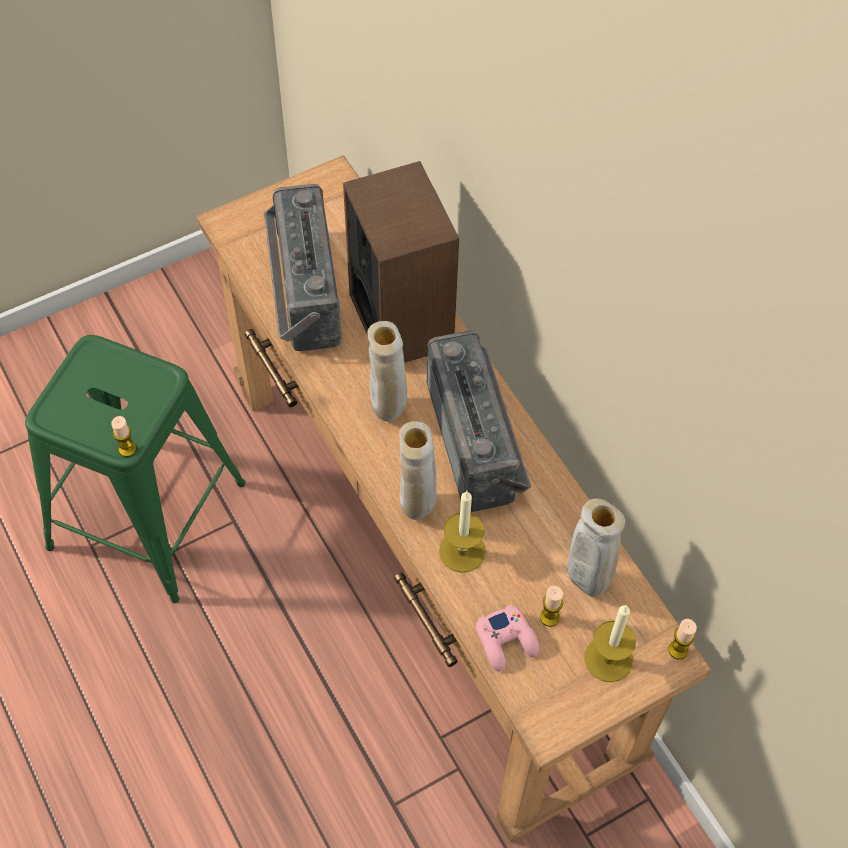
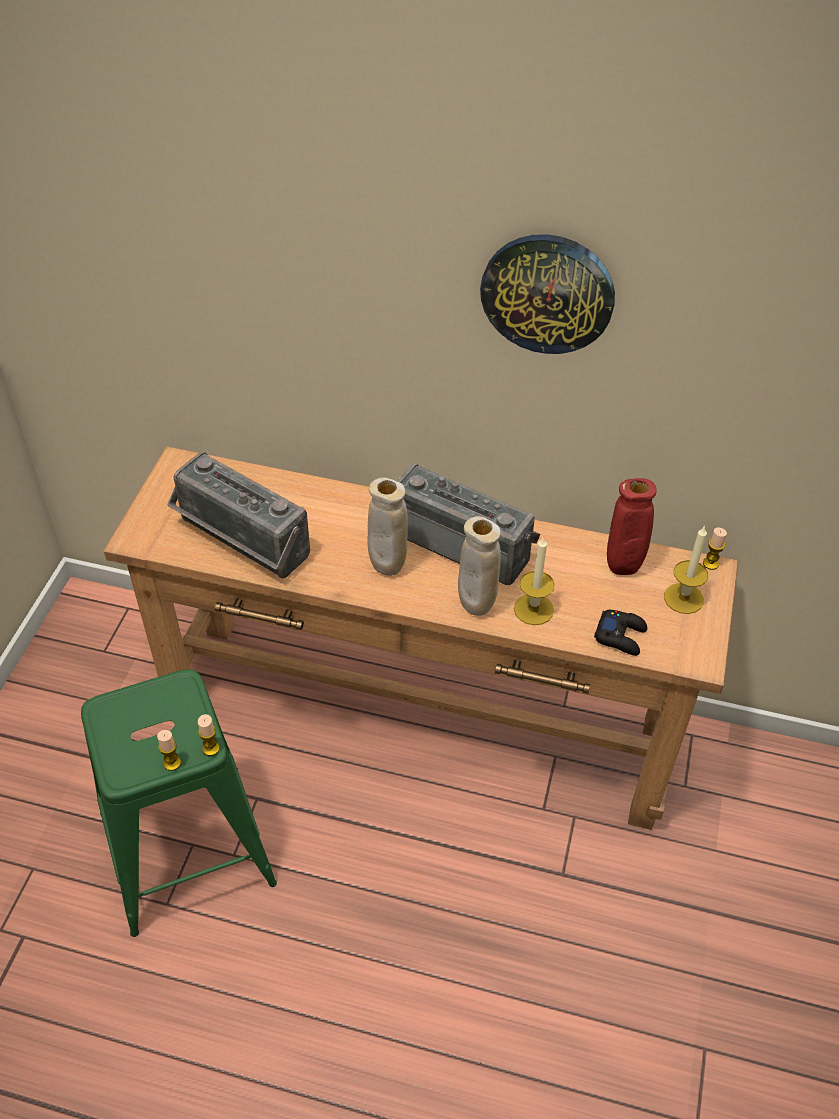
camera: 45 degrees left, 10 degrees down
(401, 320) = (330, 512): speaker -> none
(506, 641) = (620, 636): pink game controller -> black game controller
(549, 617) = (626, 603): candle -> candle (172, 763)
(586, 584) = (622, 570): beige vase -> red vase
(611, 256) = (547, 293): none -> wall clock

